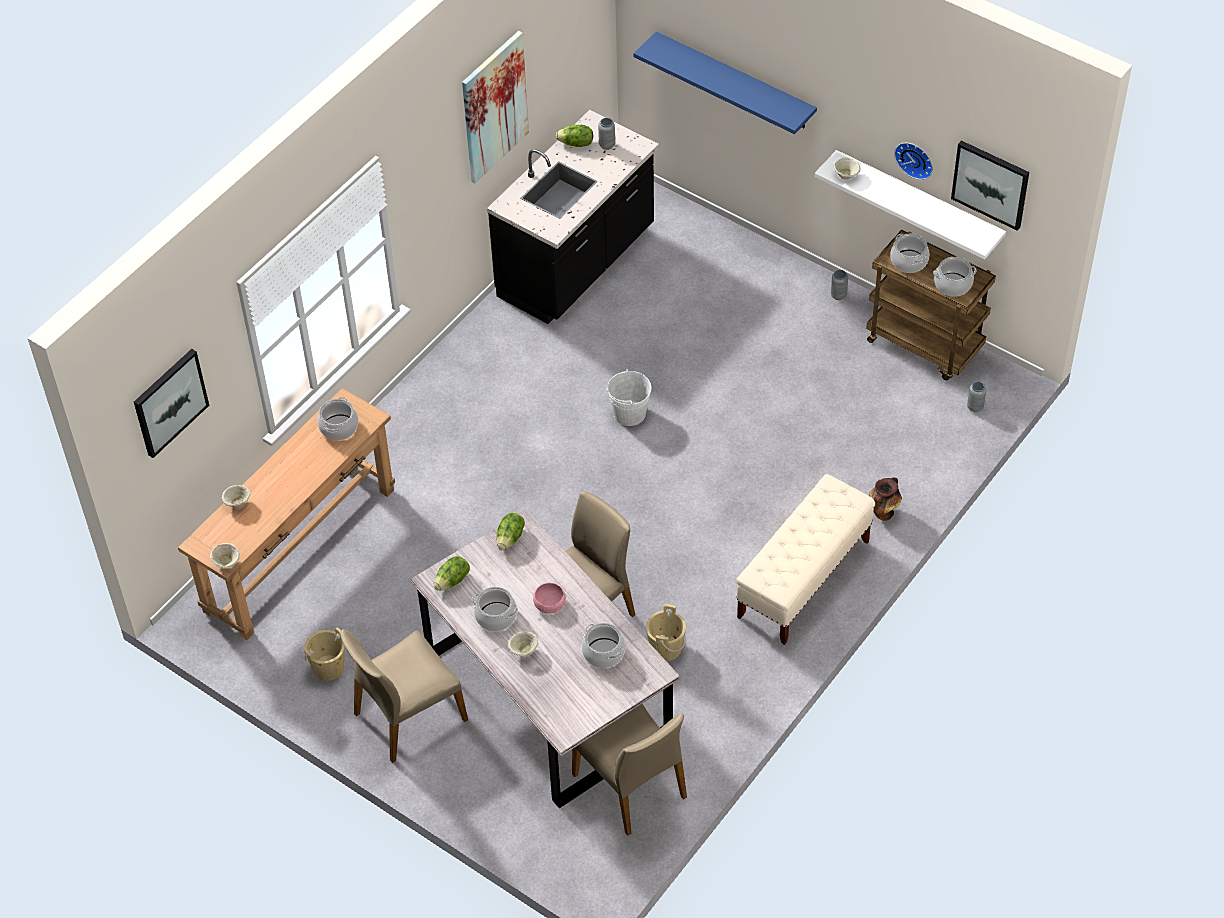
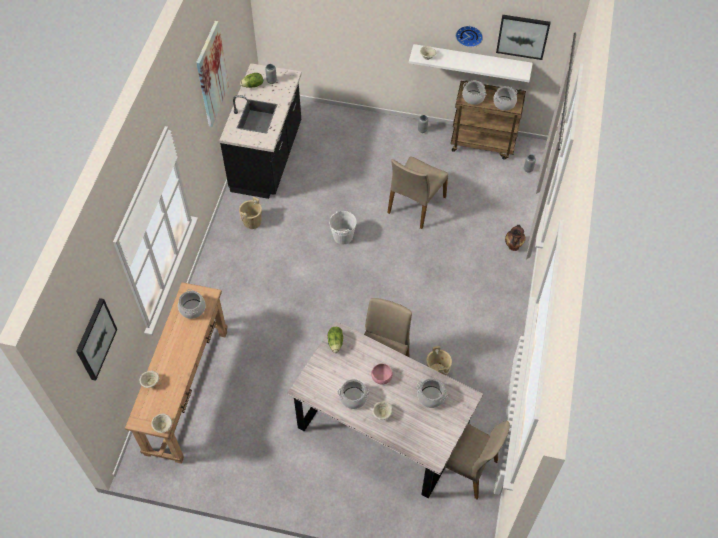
camera: 25 degrees left, 5 degrees up
(328, 667) = (242, 461): beige bucket -> beige bucket (252, 222)
(408, 716) = (307, 474): beige chair -> beige chair (415, 205)
(453, 580) = (314, 384): lettuce -> none
(735, 81) = (339, 20): blue shelf -> none
(803, 580) = (491, 301): beige bench -> none

